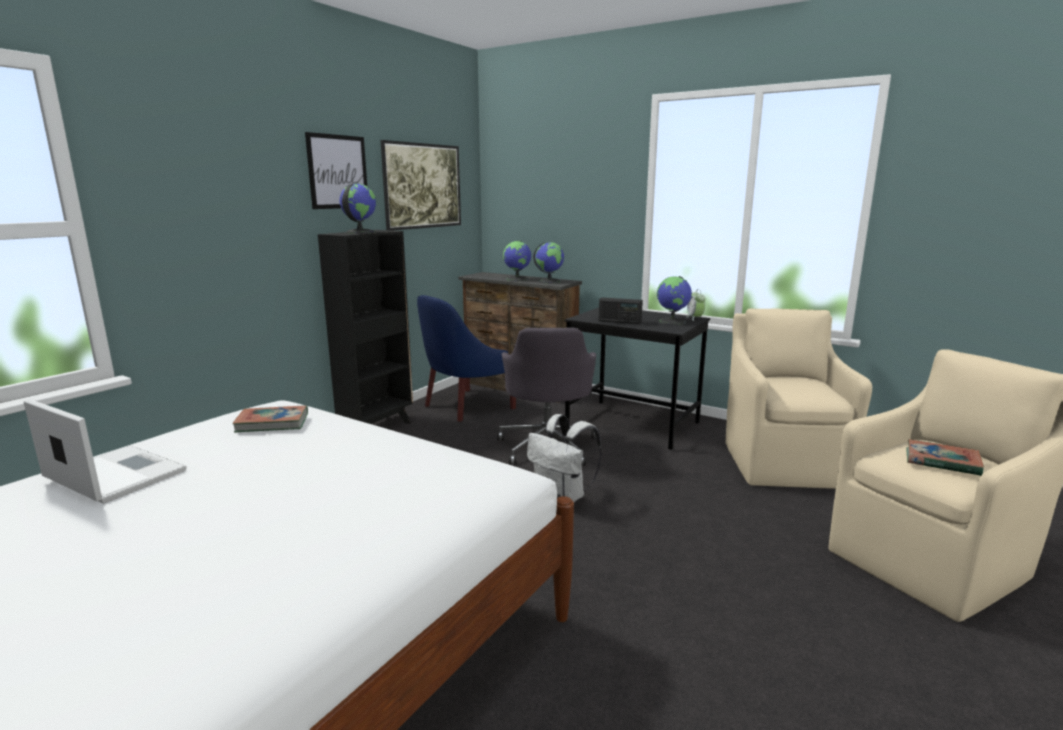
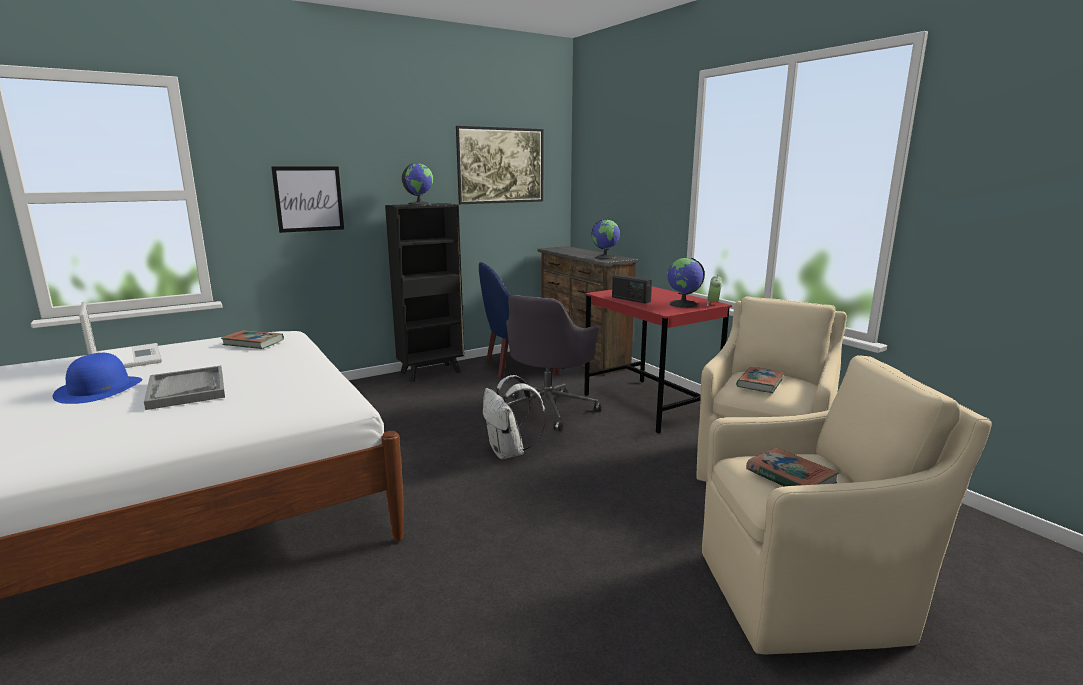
camera: 25 degrees right, 0 degrees up
(161, 526) = (99, 389): none -> blue hat
(302, 499) = (186, 389): none -> grey tray
(338, 172) = (410, 153): picture -> picture (308, 199)
(517, 279) = (581, 254): globe -> none
(633, 424) = (650, 405): black desk -> red desk
(794, 386) = (760, 383): none -> book

